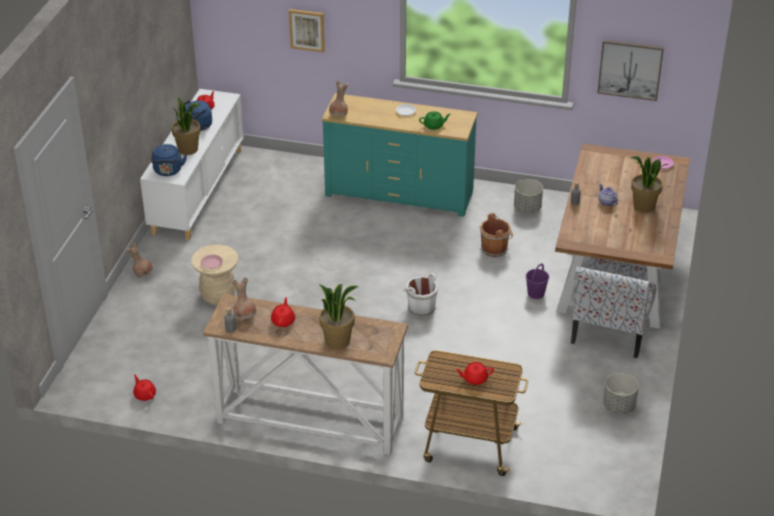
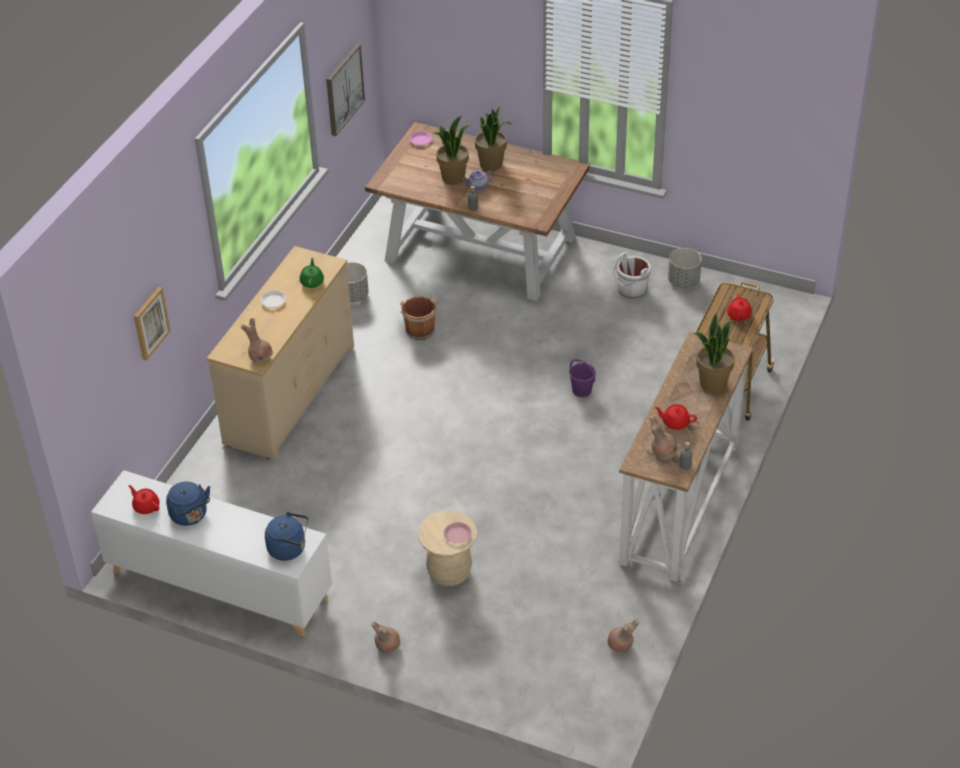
camera: 80 degrees left, 5 degrees up
(145, 394) = (620, 646): red teapot -> brown vase
(188, 149) = (242, 527): potted plant -> potted plant (453, 177)
(399, 193) = (289, 394): turquoise dresser -> beige dresser
(420, 308) = (509, 399): white bucket -> white bucket (631, 291)
(535, 294) = (504, 310): purple bucket -> purple bucket (582, 390)
(611, 327) = (568, 267): chair -> none

